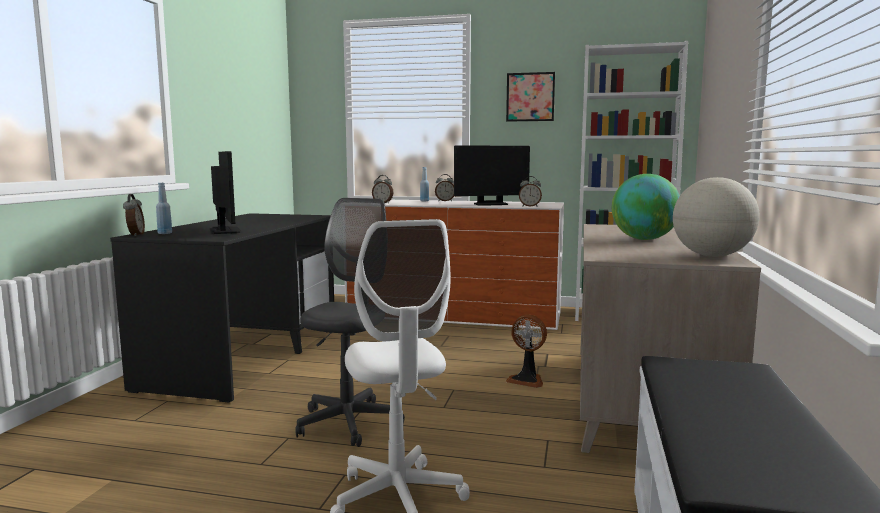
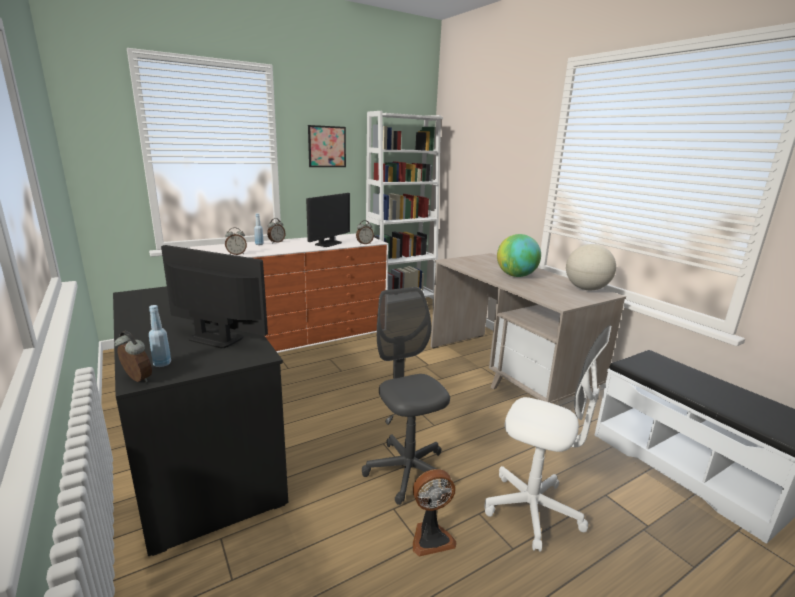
camera: 45 degrees left, 10 degrees up
(527, 380) = (438, 380): fan -> fan (431, 537)

